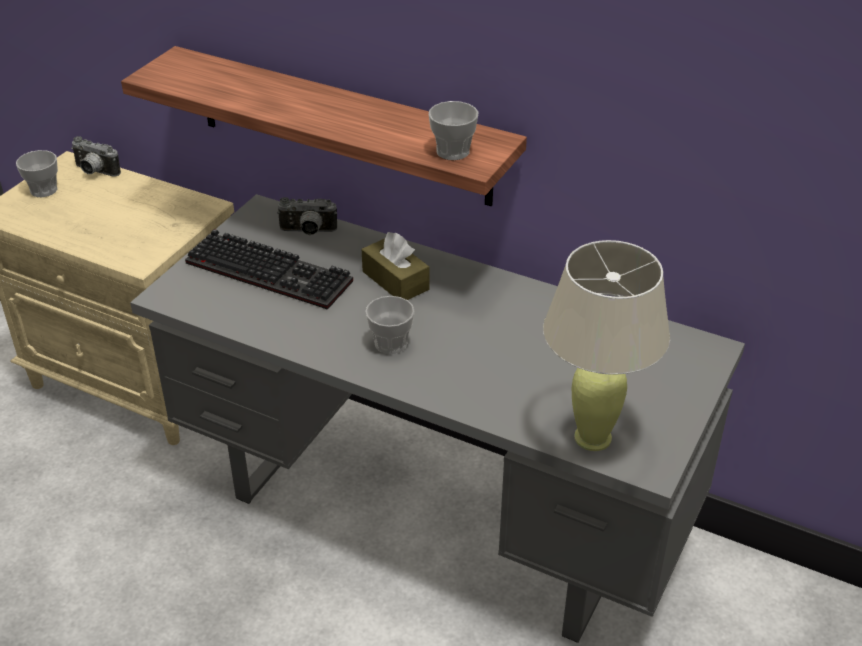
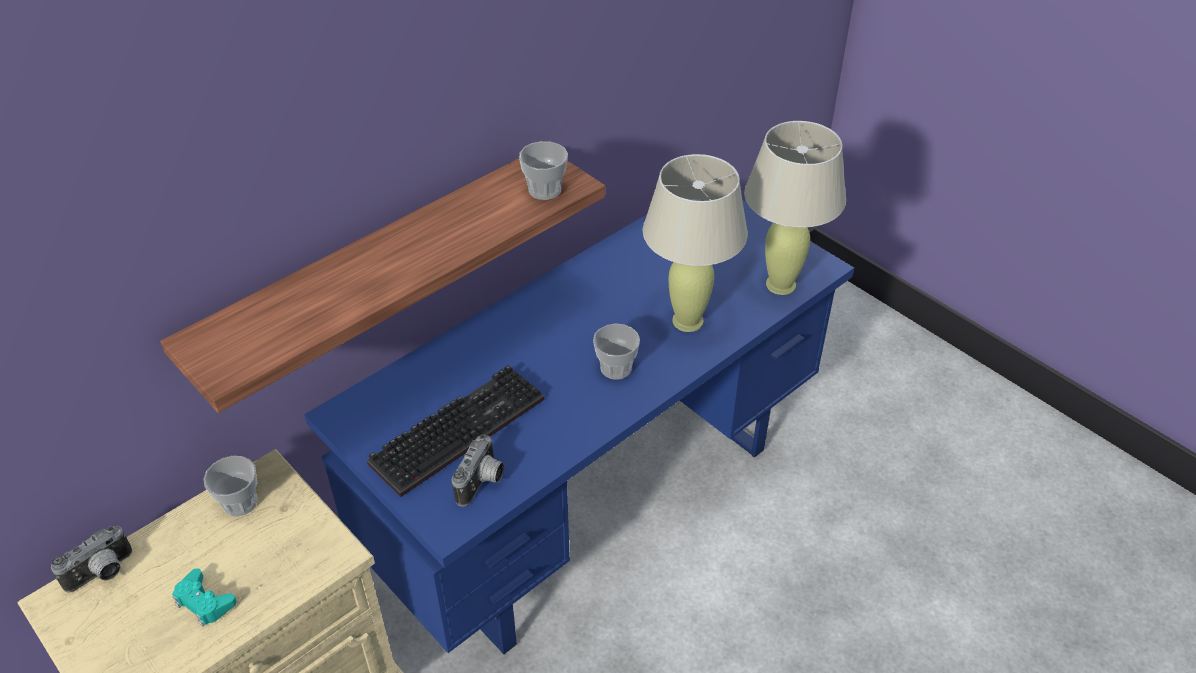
camera: 70 degrees left, 5 degrees up
(43, 190) = (102, 637): cup -> cup (240, 503)
(80, 219) = (204, 602): none -> turquoise game controller
(308, 232) = (406, 387): camera -> camera (483, 483)
(395, 280) = (525, 343): brown tissue box -> none
(433, 515) = (597, 501): grey desk -> blue desk
(487, 377) = (688, 321): none -> beige table lamp

